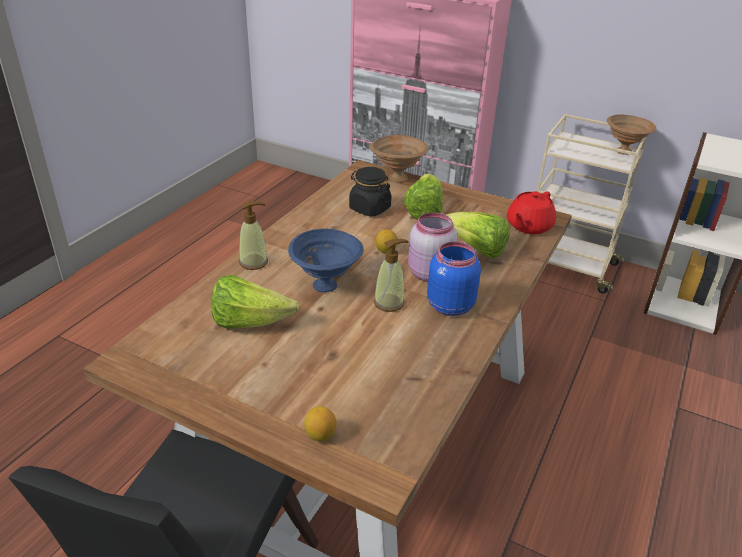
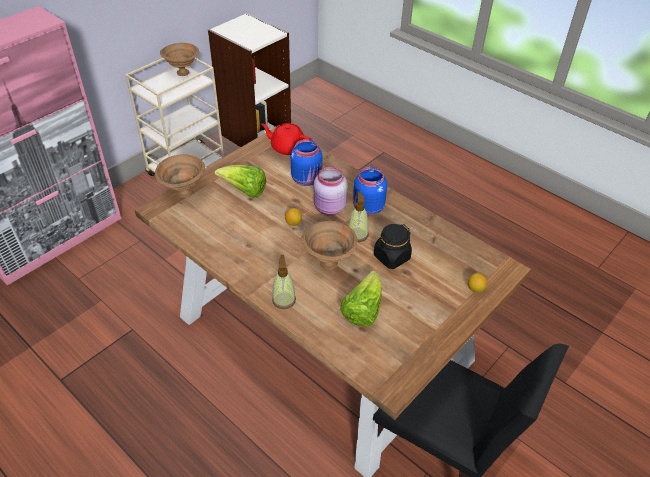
camera: 75 degrees left, 10 degrees up
(326, 285) = (327, 262): blue bowl -> brown bowl
(369, 208) = (227, 219): black jar -> black jar (391, 257)
(475, 250) = (307, 179): lettuce -> blue jar
(528, 226) = (287, 147): red teapot -> red teapot turned 150 degrees clockwise

